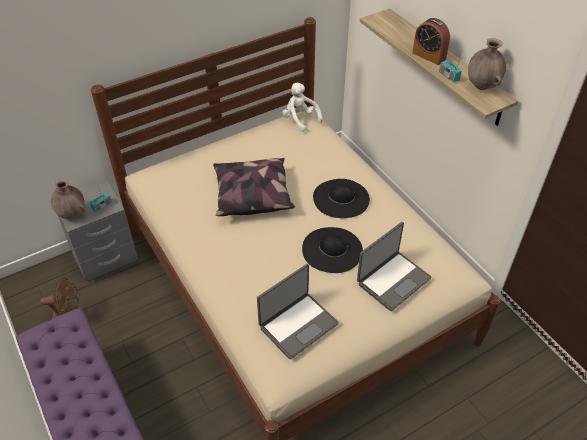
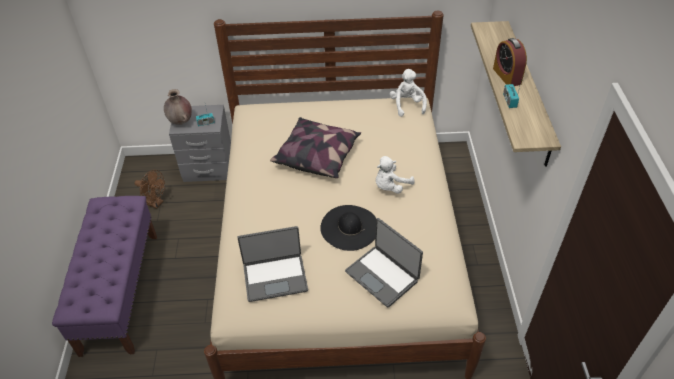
camera: 30 degrees right, 0 degrees up
(341, 198) = (390, 186): black hat -> white plush toy
(392, 280) = (383, 275): laptop -> laptop turned 60 degrees clockwise
(482, 87) = (534, 121): brown vase -> none

